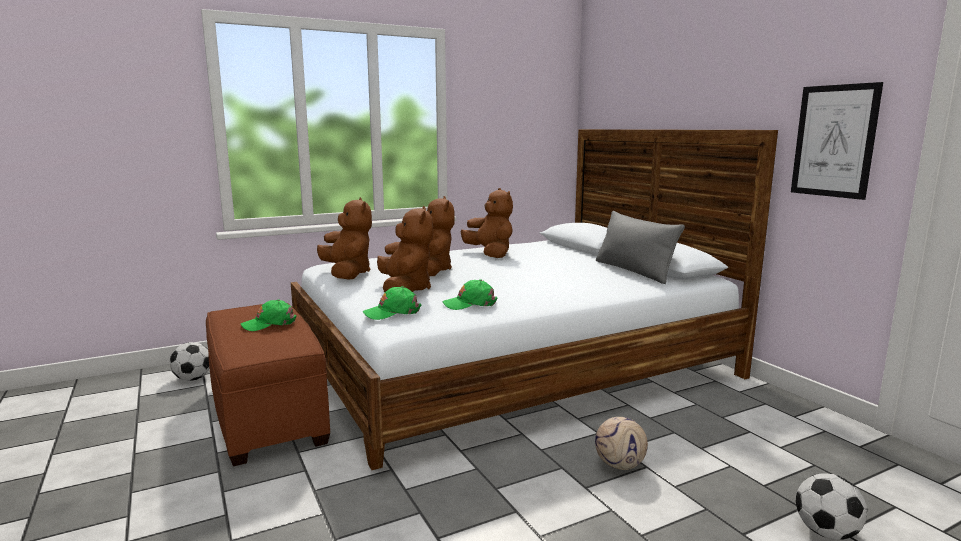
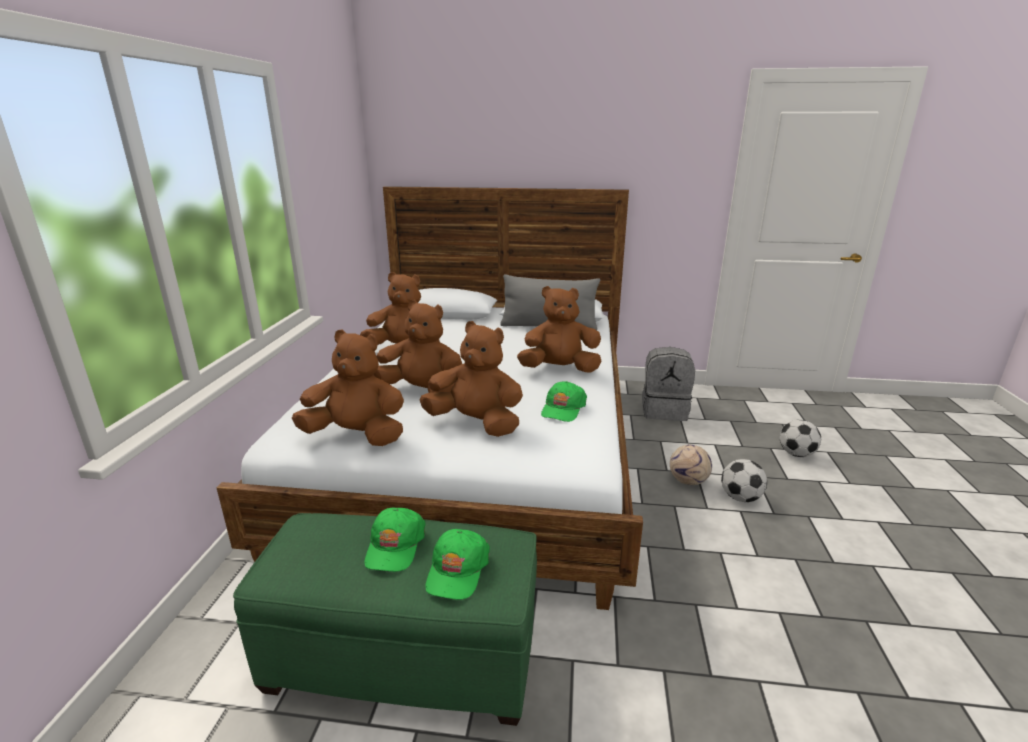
camera: 55 degrees left, 10 degrees up
(193, 378) = (184, 717): football -> football (740, 497)
(267, 413) = (405, 656): brown ottoman -> green ottoman
(392, 312) = (550, 451): green cap -> green cap (457, 570)
(545, 290) = (559, 369): none -> brown plush toy
(746, 419) = (664, 410): none -> grey backpack
(834, 141) = (671, 198): picture -> none

